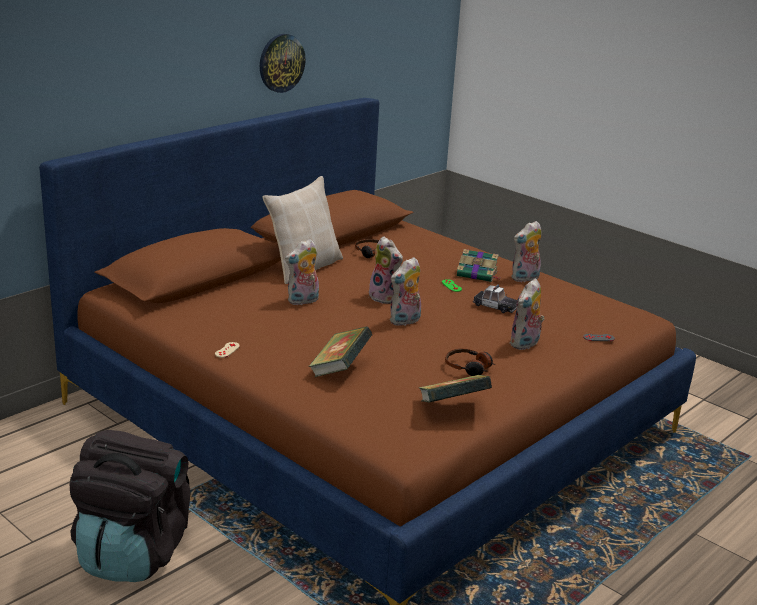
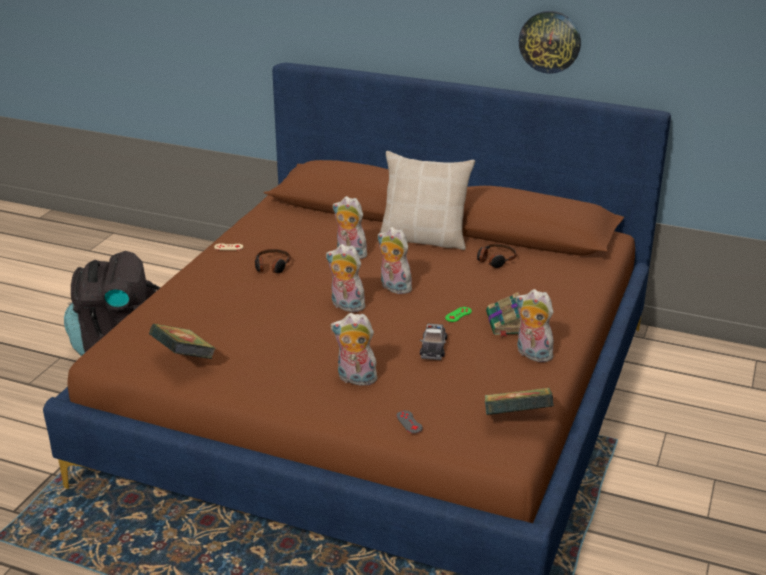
camera: 70 degrees right, 5 degrees up
(339, 369) = (226, 297): book -> book (517, 419)
(385, 298) = (393, 288): plush toy -> plush toy turned 105 degrees clockwise
(468, 368) = (273, 356): headphones -> headphones (272, 266)

